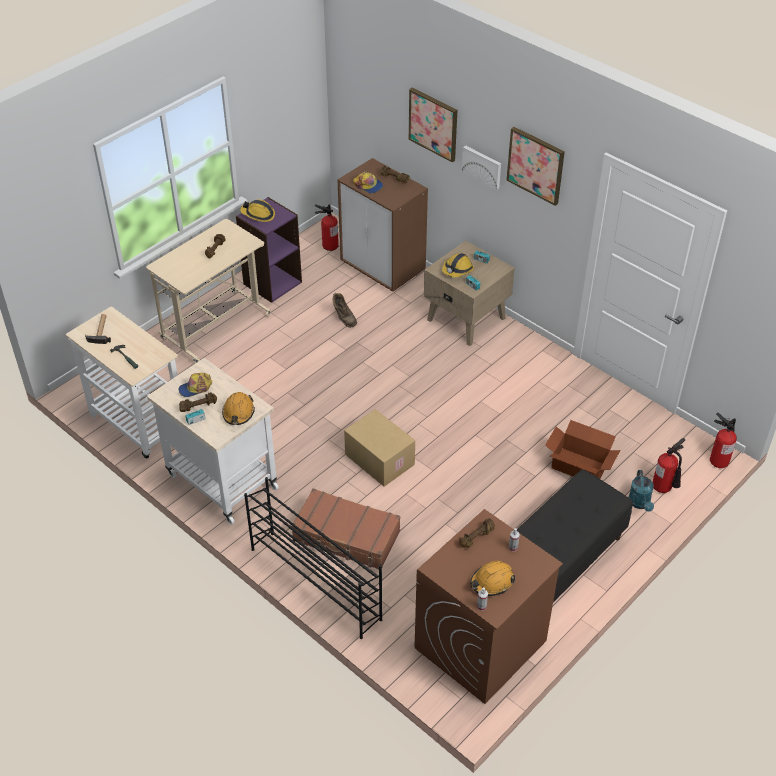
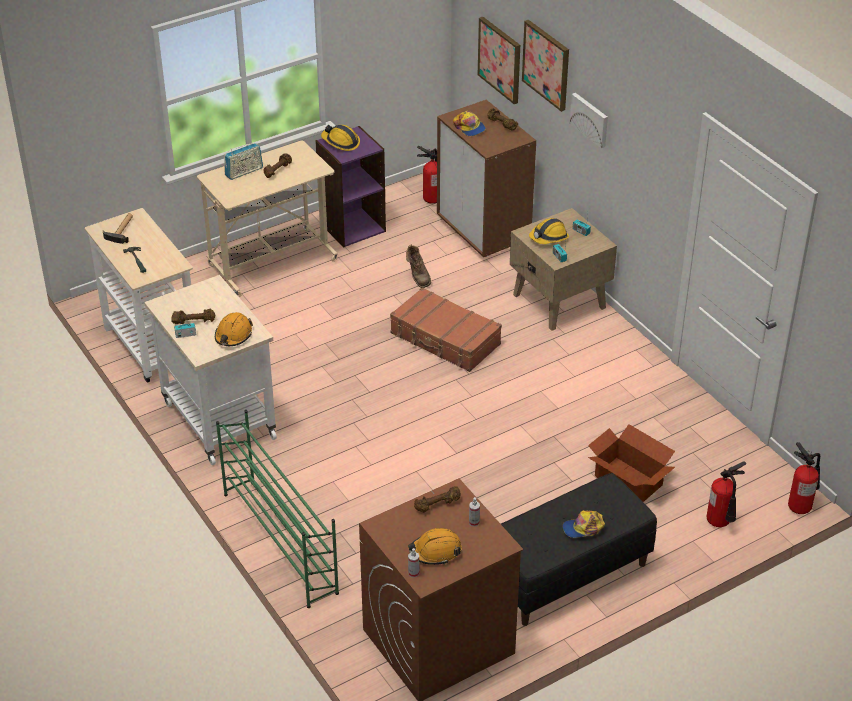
camera: 15 degrees right, 5 degrees down
(186, 256) = (244, 172): none -> radio
(196, 388) = (198, 303): cap -> cap (583, 528)
(315, 583) = (279, 542): black shoe rack -> green shoe rack
(346, 537) = (332, 502): brown suitcase -> brown suitcase (445, 339)
(378, 459) = (399, 430): cardboard box -> none
(536, 165) = (639, 122): picture -> picture (500, 59)
(640, 504) = (685, 533): turquoise watering can -> none

